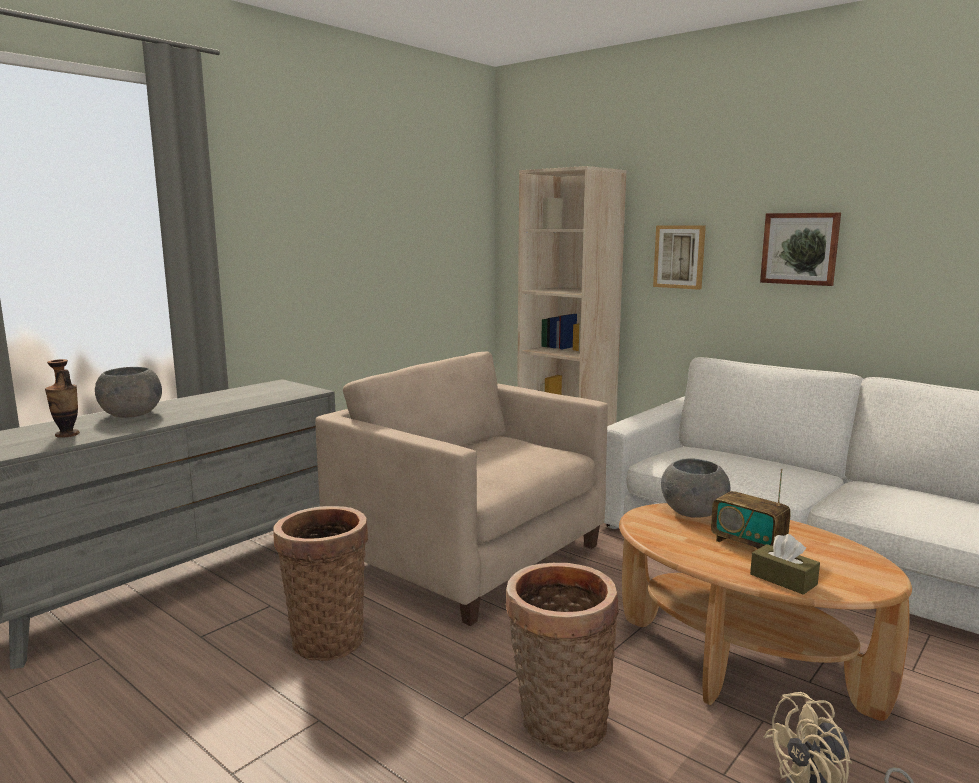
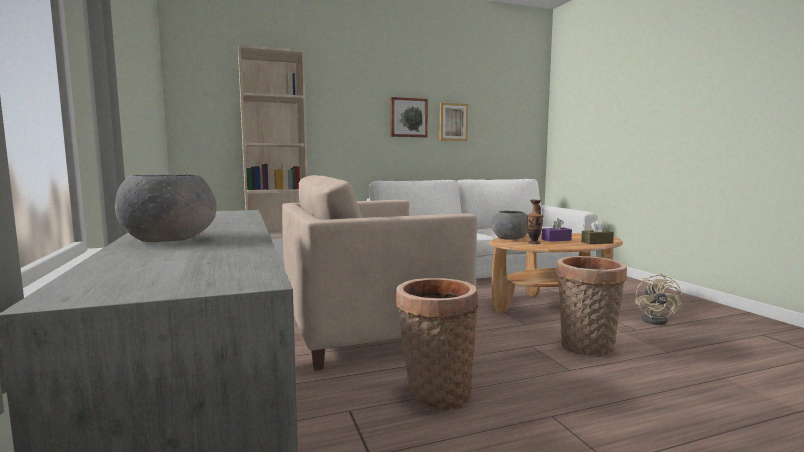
camera: 60 degrees left, 5 degrees down
(67, 434) = (206, 256): vase -> vase (534, 243)
(679, 256) = (338, 122): picture -> picture (453, 122)
(748, 544) = (556, 240): radio -> purple tissue box

